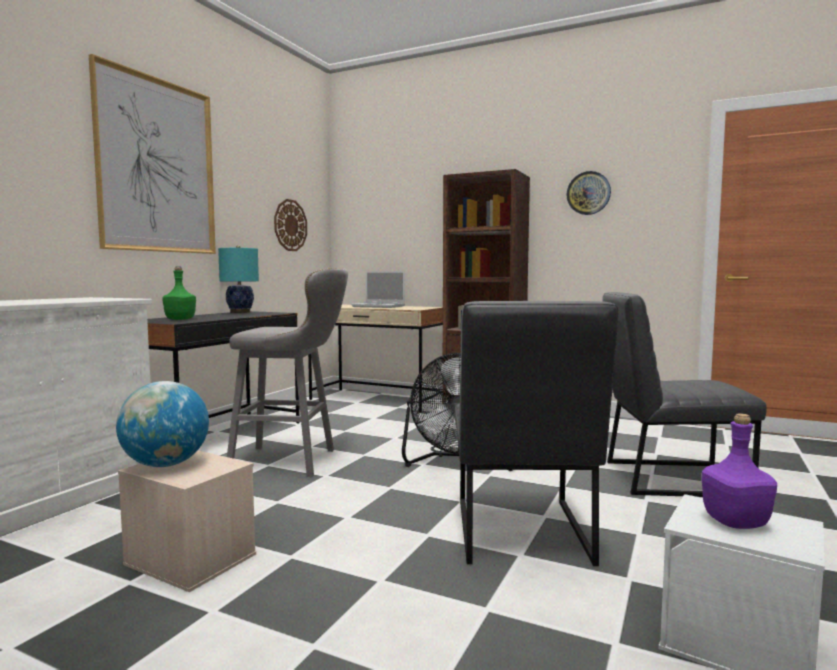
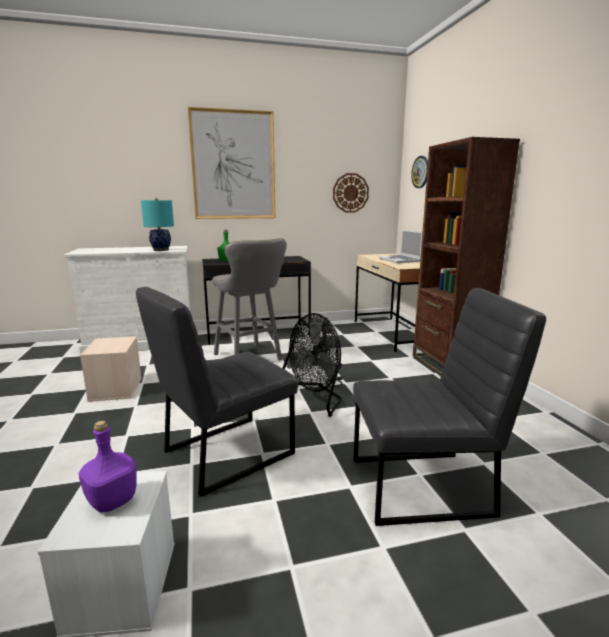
camera: 50 degrees right, 10 degrees up
(165, 465) = (108, 341): globe -> none
(240, 312) = (288, 257): turquoise table lamp -> turquoise table lamp (161, 250)
(588, 193) = (572, 154): wall clock -> wall clock (421, 172)
(670, 478) = (424, 486): grey chair -> grey chair turned 120 degrees clockwise

